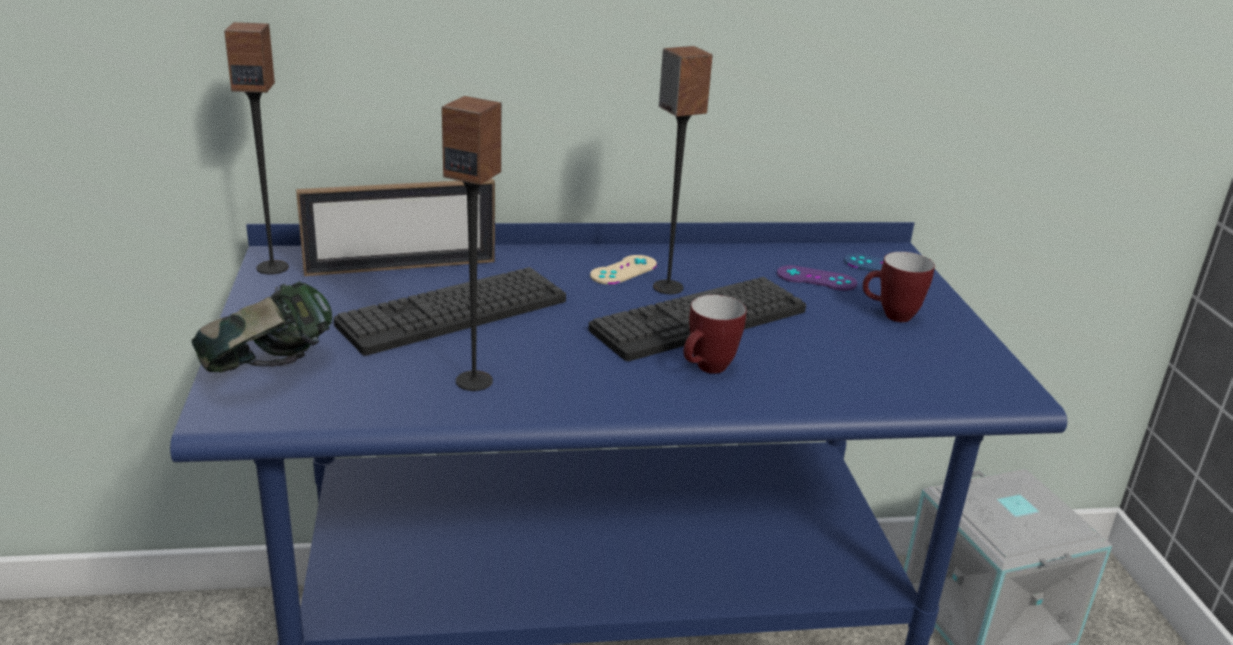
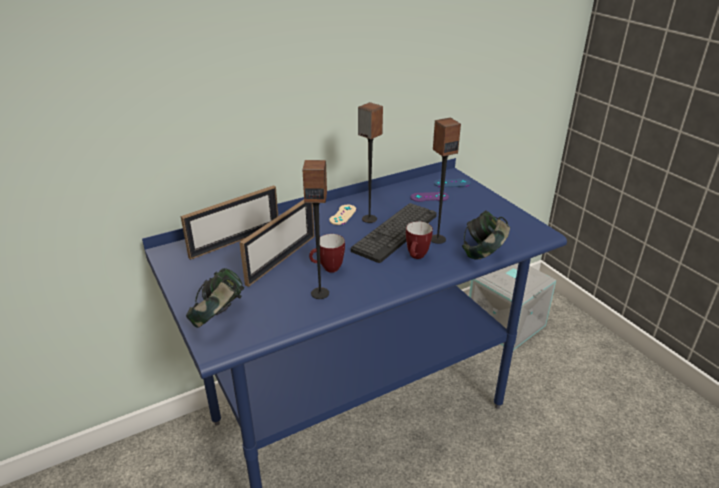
camera: 20 degrees left, 5 degrees up
(272, 267) = (169, 259): speaker -> speaker (437, 239)
(454, 312) = (281, 259): keyboard -> picture frame
(852, 396) = (483, 253): none -> headphones
(890, 316) = (472, 208): mug -> mug (327, 269)

